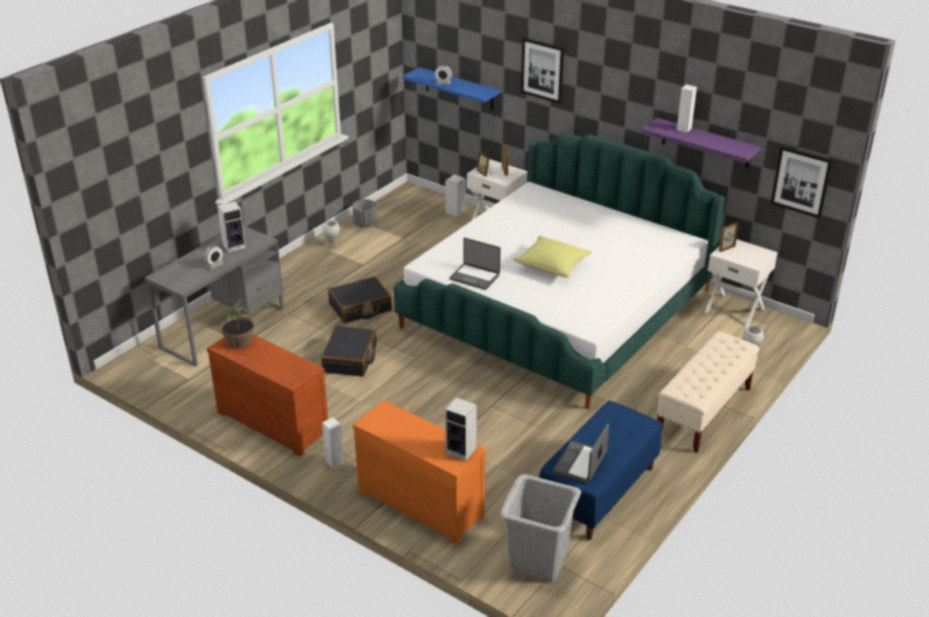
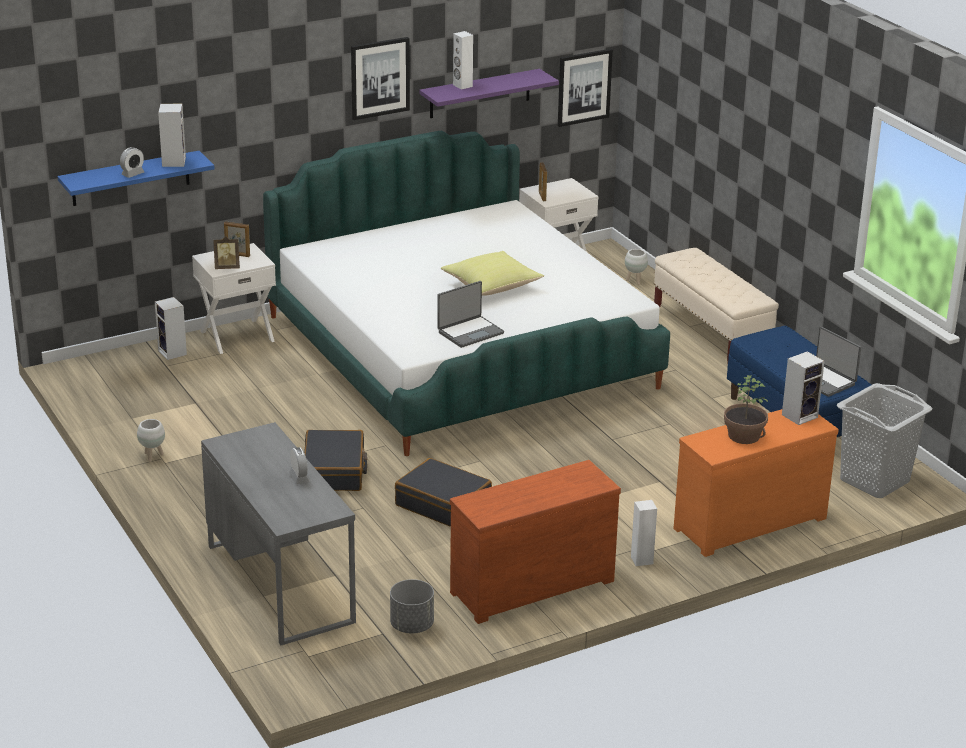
camera: 65 degrees left, 5 degrees down
(235, 246) = (260, 454): speaker -> speaker (173, 161)
(239, 341) = (484, 503): potted plant -> potted plant (743, 436)
(365, 224) = (127, 420): grey planter -> grey planter (411, 625)
(542, 70) = (261, 95): picture -> picture (379, 78)

